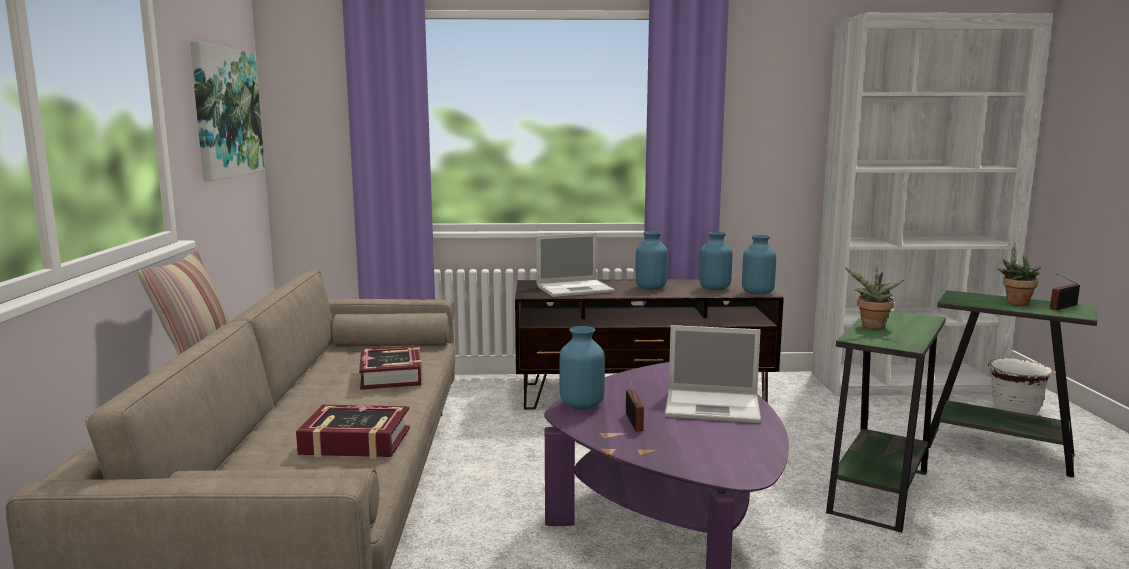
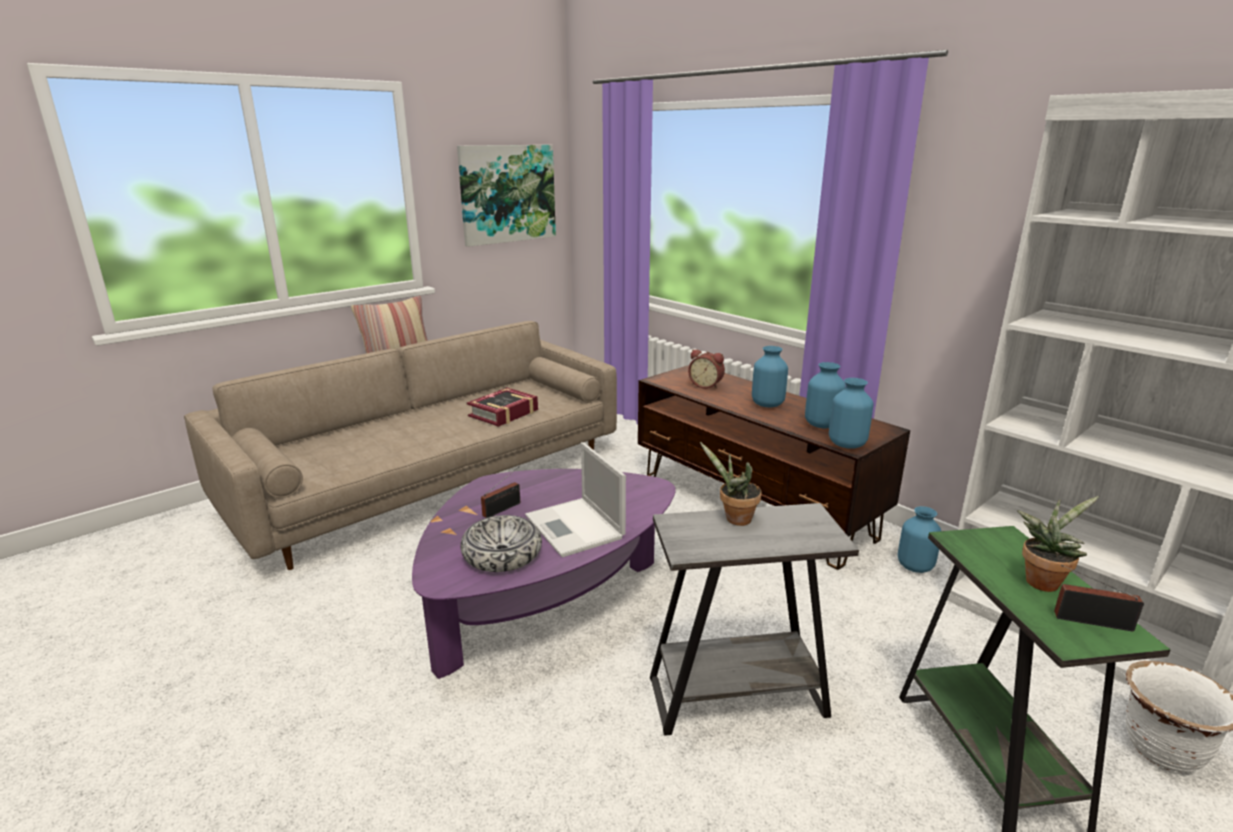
camera: 50 degrees right, 10 degrees up
(355, 442) = (387, 448): book -> none
(576, 289) = (706, 385): laptop -> alarm clock
(582, 404) = (513, 481): blue vase -> blue vase (915, 566)
(723, 441) = (502, 554): none -> bowl
(879, 492) = (737, 697): green side table -> grey side table

